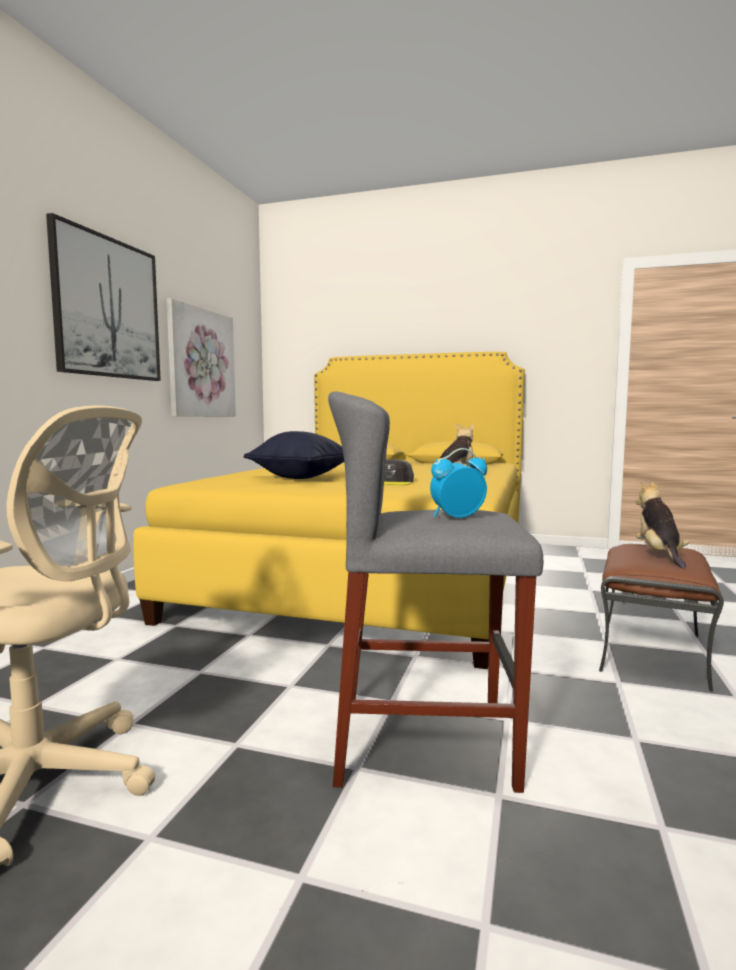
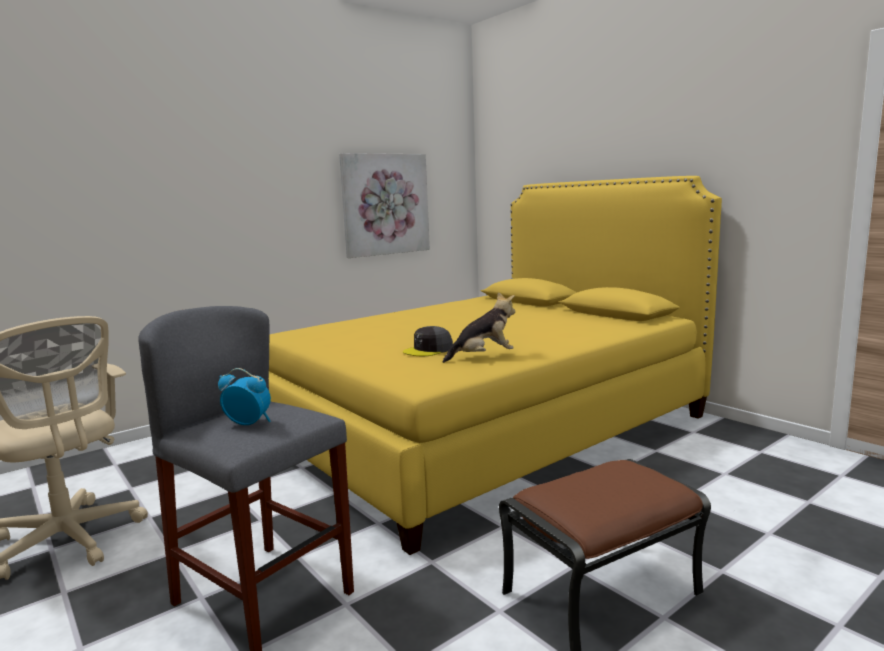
camera: 35 degrees right, 5 degrees up
(107, 308) = (272, 176): picture -> none
(301, 477) = (375, 333): black pillow -> none
(659, 555) = (605, 486): plush toy -> none

